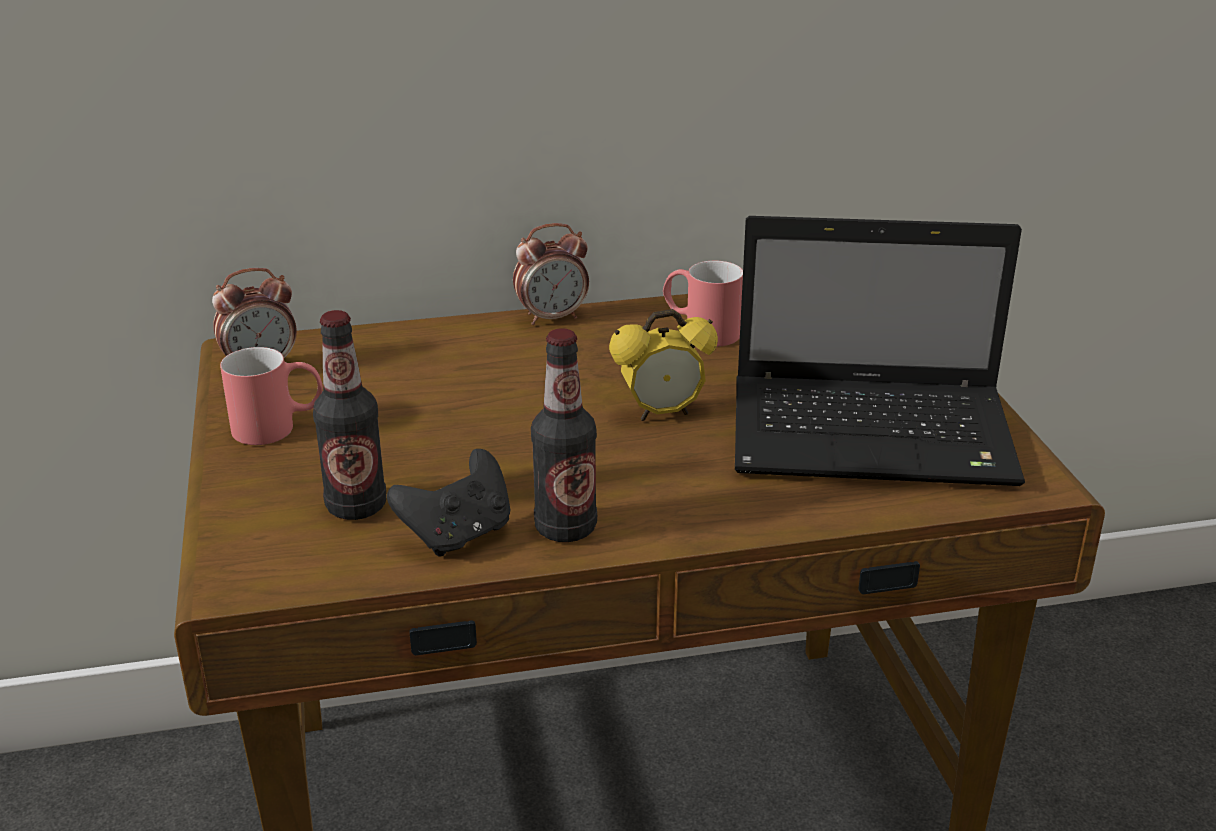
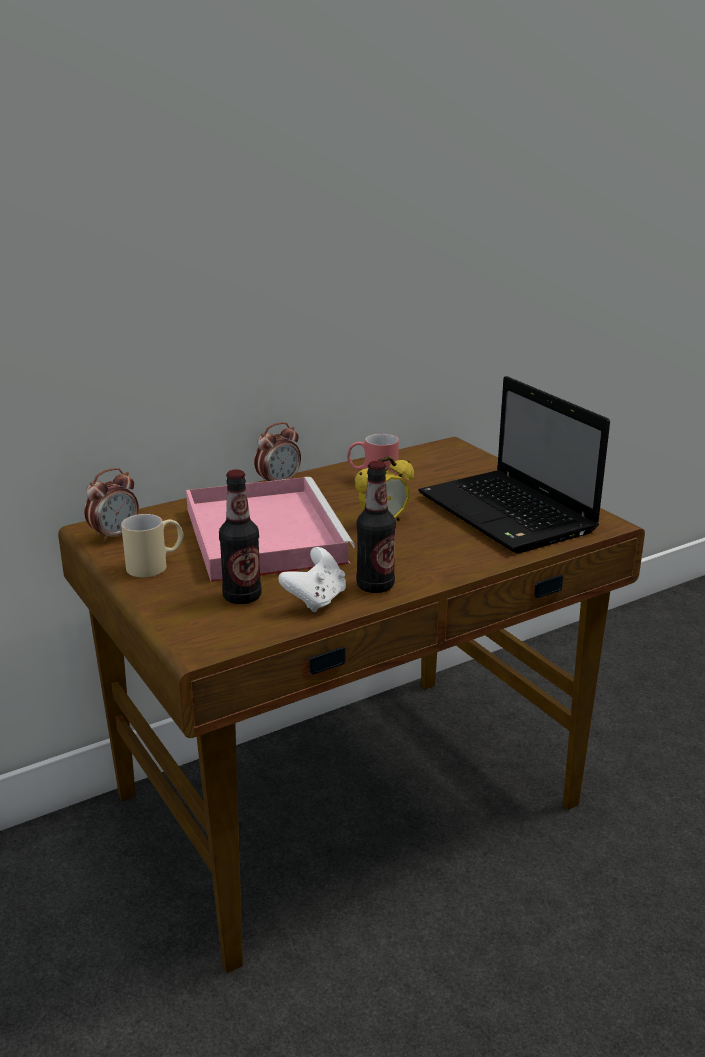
camera: 20 degrees left, 5 degrees down
(279, 427) = (156, 565): red mug -> beige mug
(458, 535) = (316, 600): black game controller -> white game controller
(465, 401) = (262, 534): none -> pink tray
(877, 435) = (509, 514): laptop -> laptop turned 75 degrees clockwise

